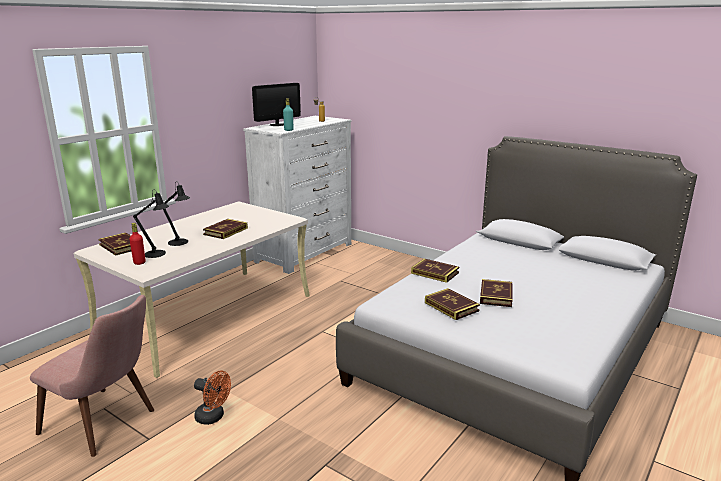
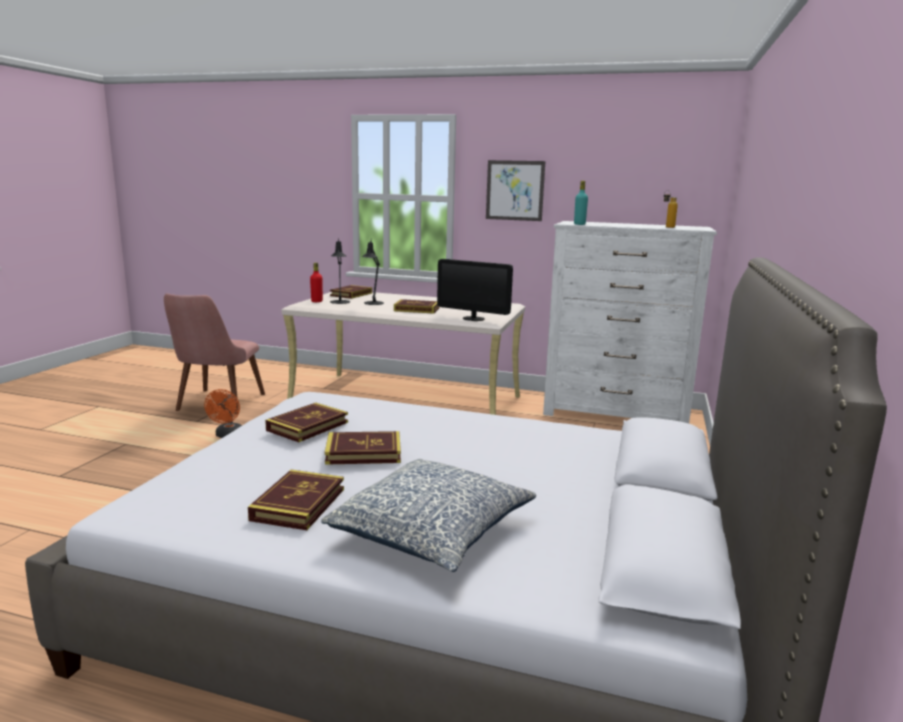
camera: 70 degrees right, 5 degrees down
(204, 110) = (515, 190): none -> picture
(277, 125) = (606, 223): monitor -> monitor (473, 318)
(435, 273) = (427, 414): book -> book (298, 504)
(587, 291) = (432, 532): none -> pillow

